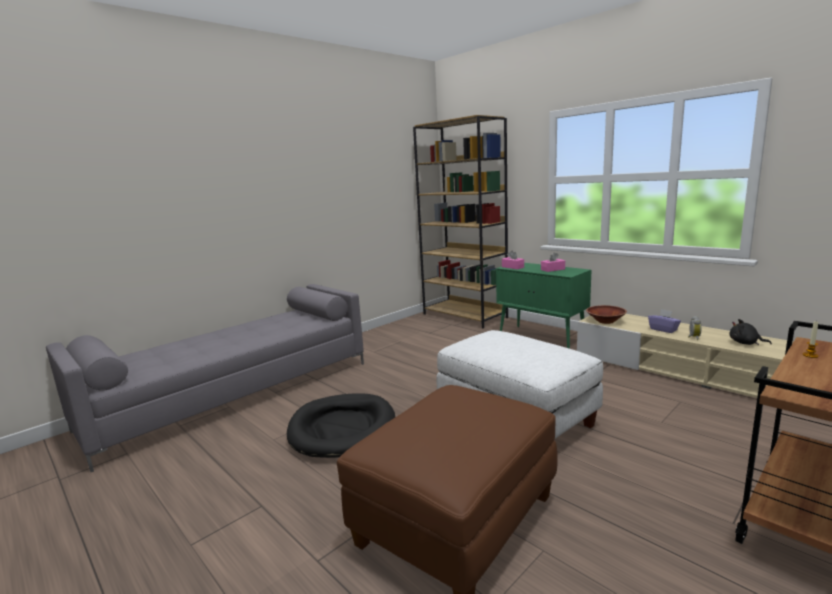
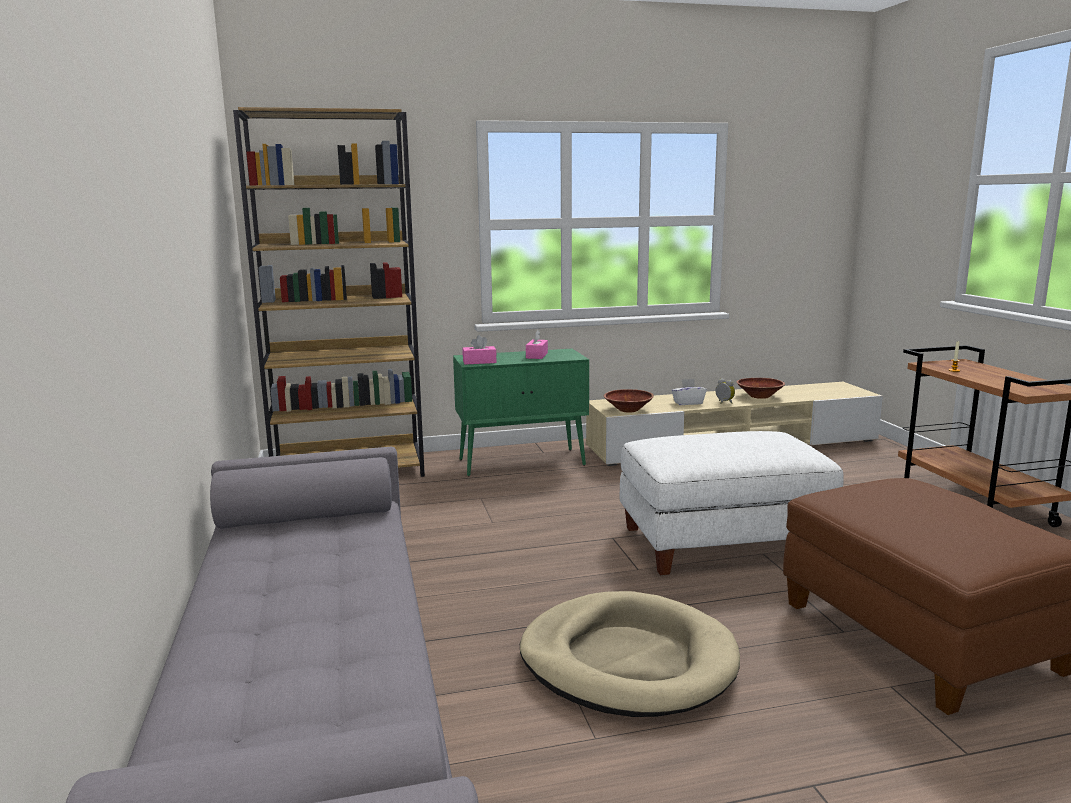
camera: 60 degrees left, 0 degrees up
(343, 429) = (627, 660): black dog bed -> beige dog bed
(663, 329) = (688, 403): purple tissue box -> white tissue box
(745, 343) = (759, 396): black plush toy -> brown bowl

